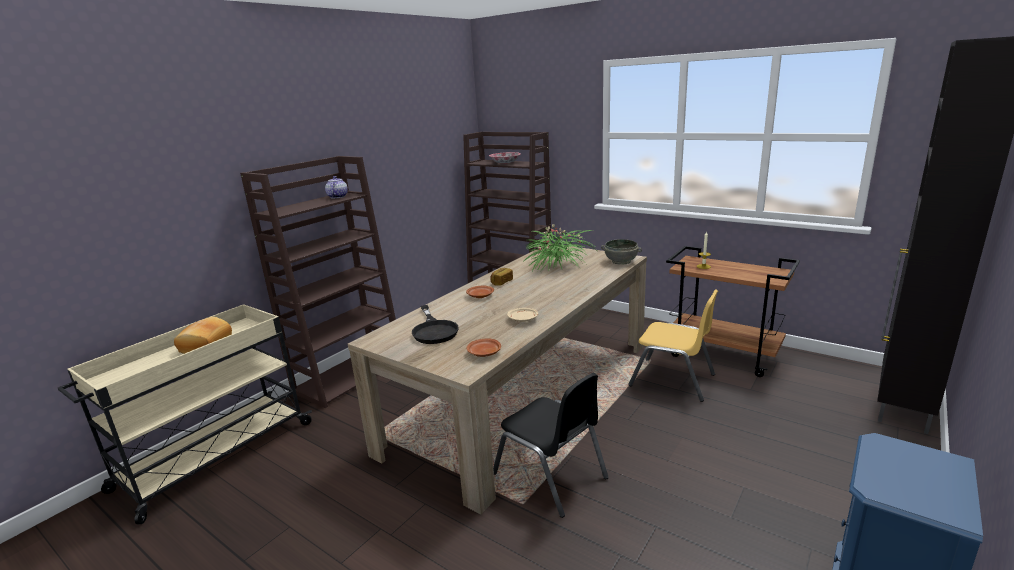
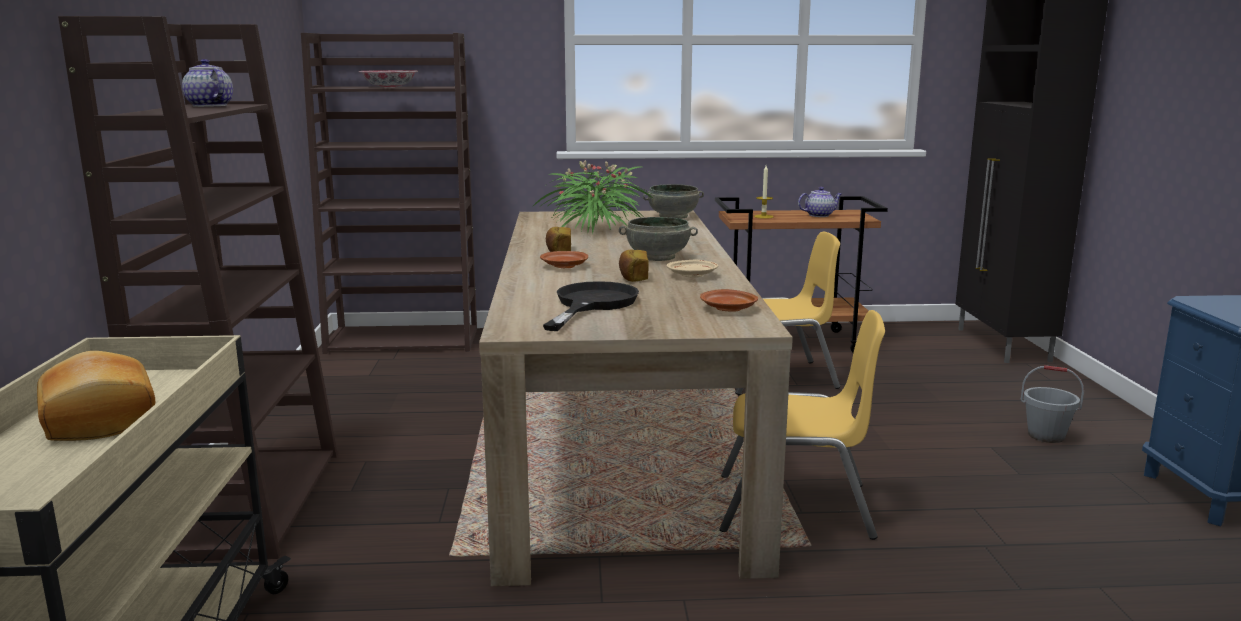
camera: 40 degrees left, 5 degrees down
(434, 330) = (591, 304): black frying pan -> black frying pan turned 105 degrees counterclockwise
(492, 313) = (633, 277): none -> bread
(537, 298) = (657, 257): none -> grey bowl
(550, 476) = (795, 508): black chair -> yellow chair
(747, 271) = (819, 215): none -> teapot
(806, 496) = (1046, 436): none -> grey bucket

